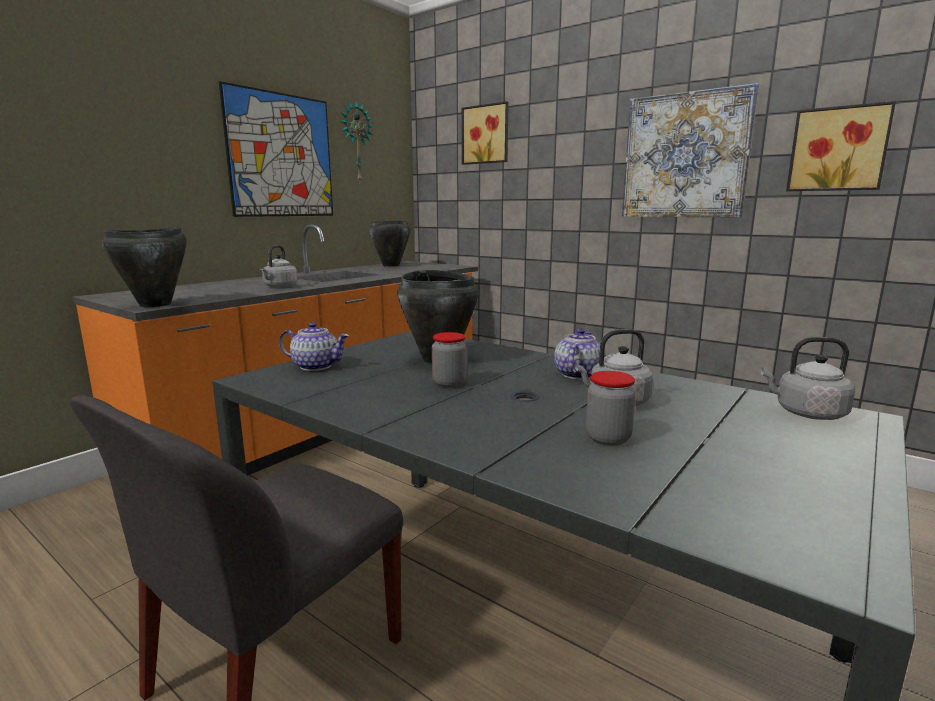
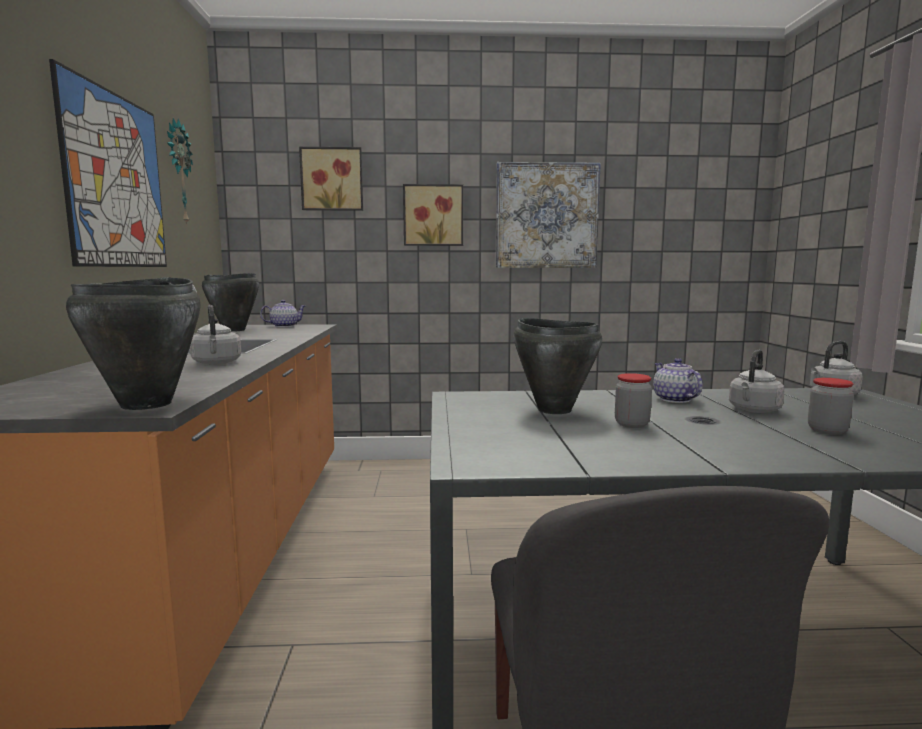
camera: 40 degrees left, 5 degrees down
(315, 366) = (479, 439): teapot -> teapot (284, 326)
(838, 149) = (654, 218): picture -> picture (433, 215)

